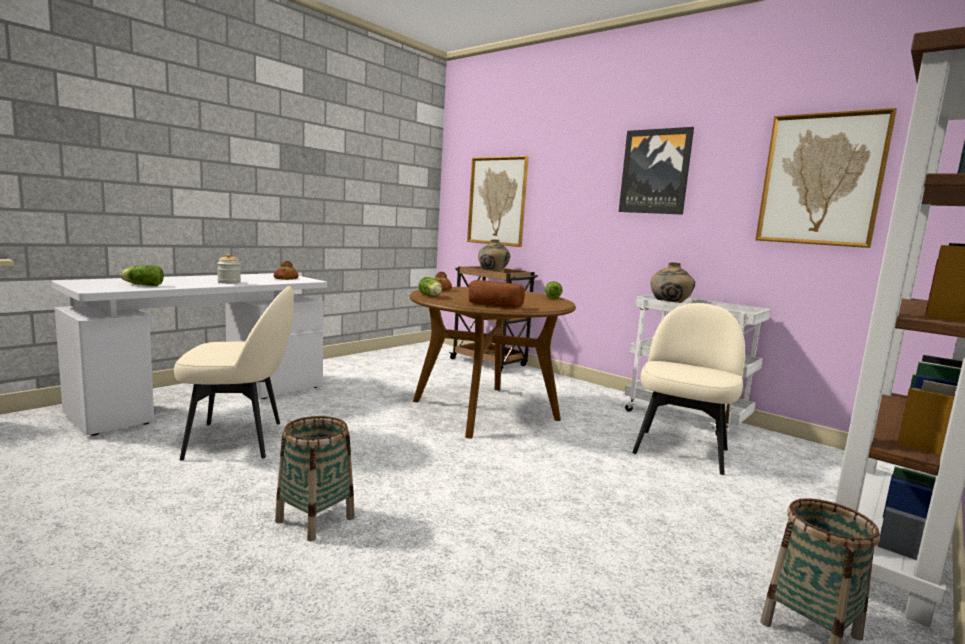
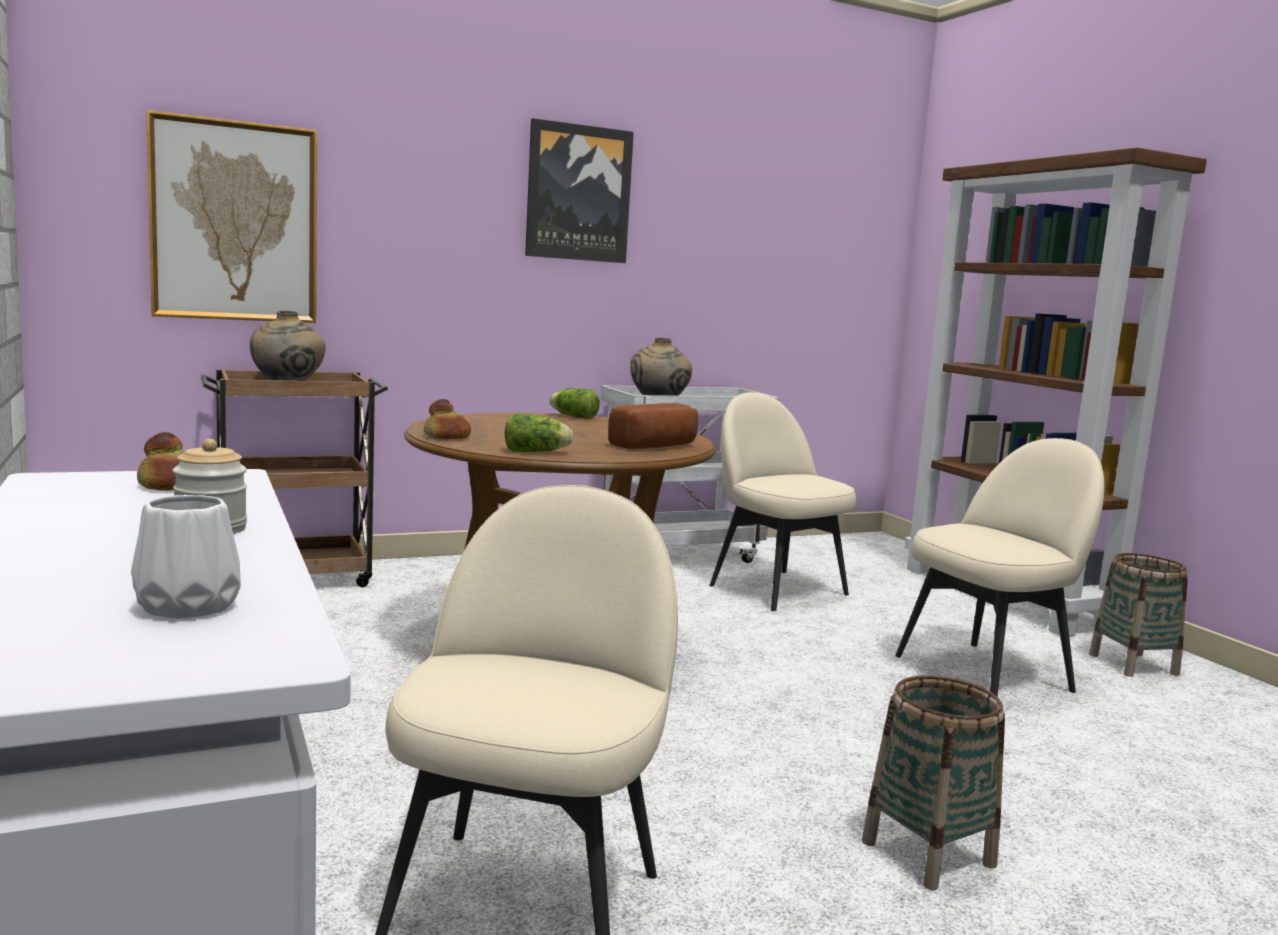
camera: 65 degrees left, 0 degrees up
(142, 285) = (190, 606): lettuce -> white vase
(640, 538) = (986, 672): none -> beige chair
(821, 180) = (774, 225): picture -> none

